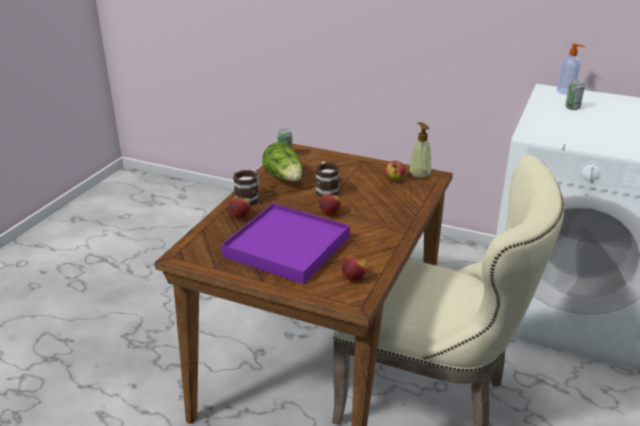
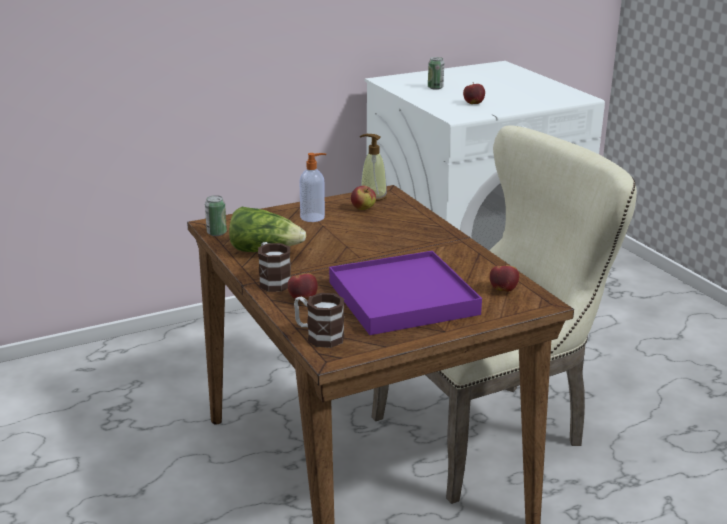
camera: 50 degrees left, 5 degrees down
(326, 190) = (326, 242): mug -> mug (318, 336)
(329, 213) = (373, 257): apple -> apple (473, 103)
(566, 92) = (402, 77): soap dispenser -> soap dispenser (313, 217)

